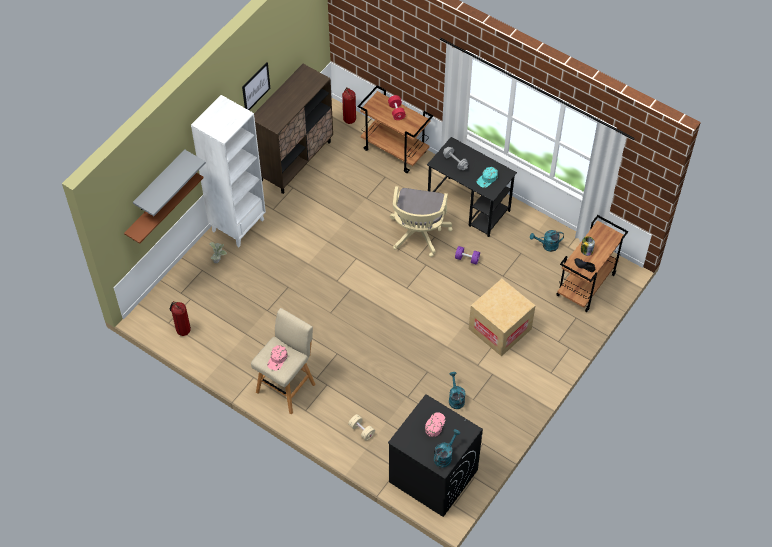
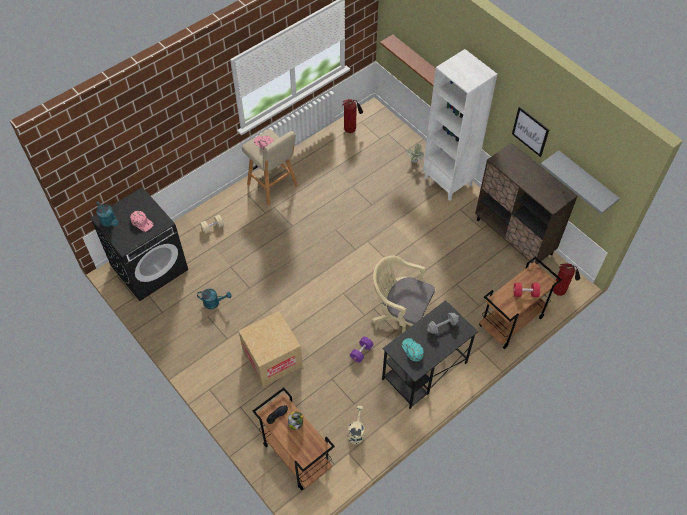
camera: 105 degrees right, 0 degrees up
(160, 182) = (429, 49): grey shelf -> grey shelf (586, 180)
(547, 245) = (356, 432): turquoise watering can -> beige watering can

